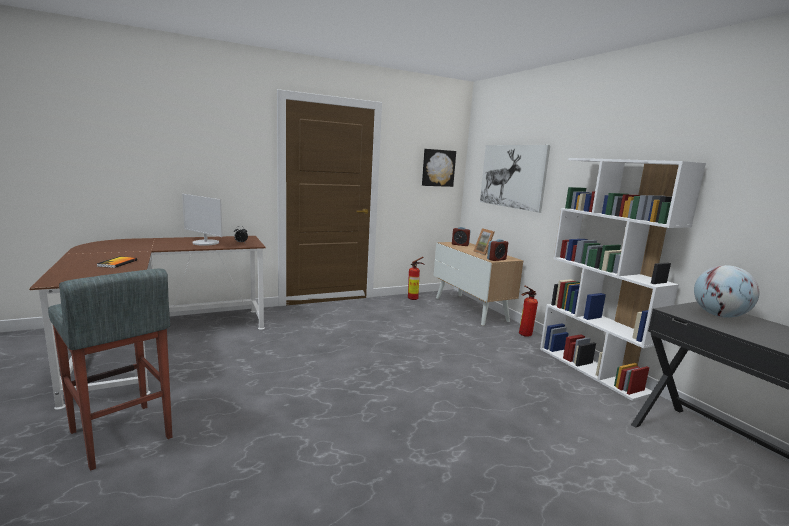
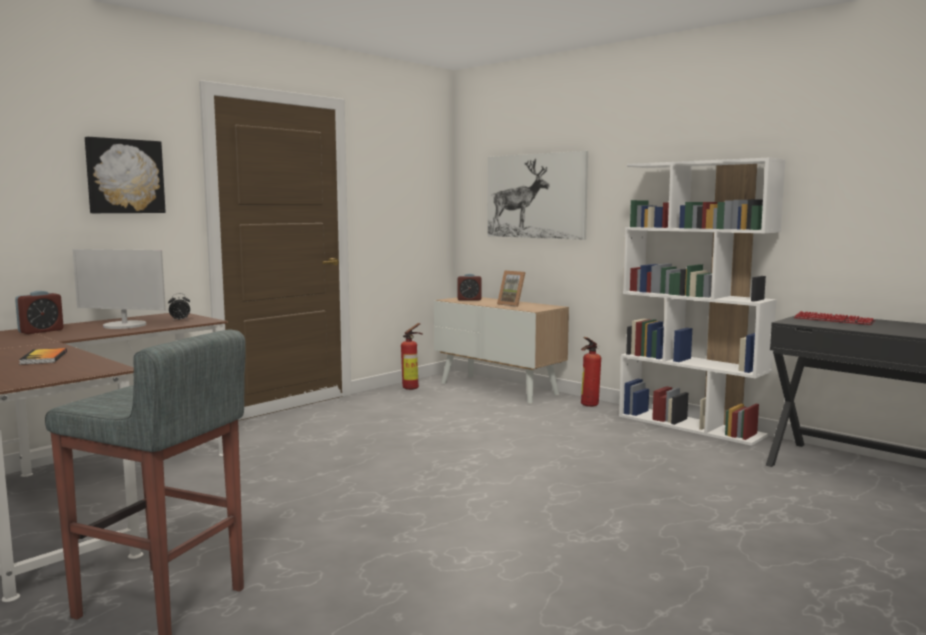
camera: 20 degrees left, 5 degrees down
(438, 168) = (421, 192): picture -> picture (124, 176)
(496, 259) = (537, 309): alarm clock -> alarm clock (41, 331)
(719, 316) = (833, 320): globe -> keyboard

